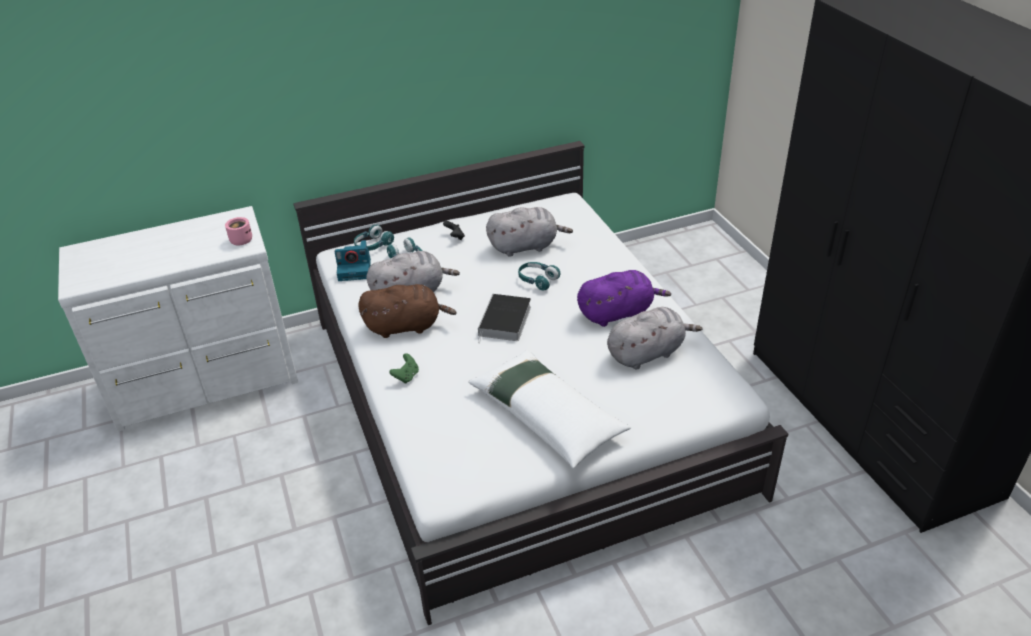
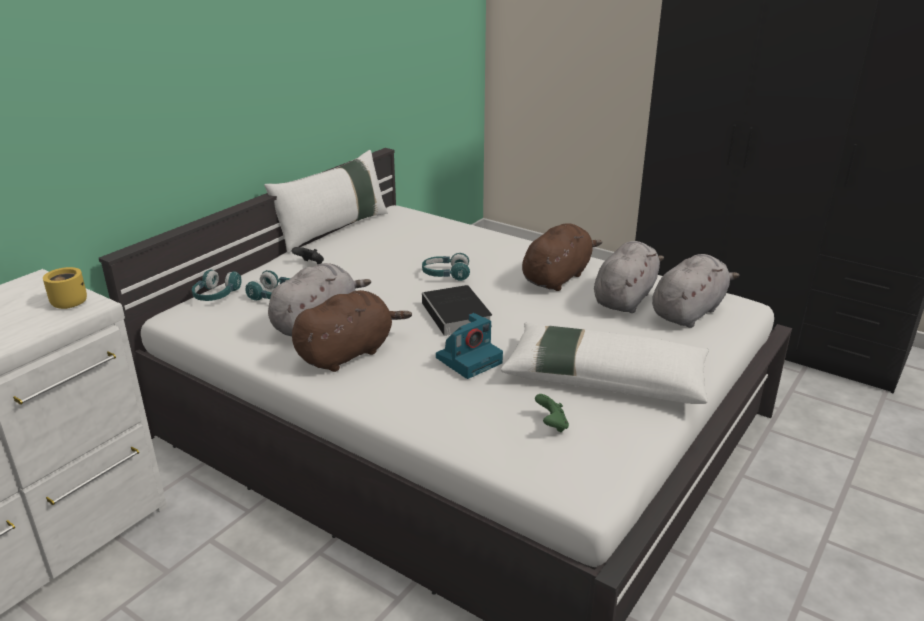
camera: 35 degrees left, 10 degrees down
(240, 240) = (66, 302): pink mug -> yellow mug
(355, 269) = (219, 322): camera -> camera (469, 359)
(406, 376) = (407, 397): green game controller -> green game controller (551, 425)
(503, 206) = (333, 229): none -> white pillow
(525, 246) = (398, 253): grey plush toy -> grey plush toy (689, 312)
(618, 313) = (557, 277): purple plush toy -> brown plush toy

